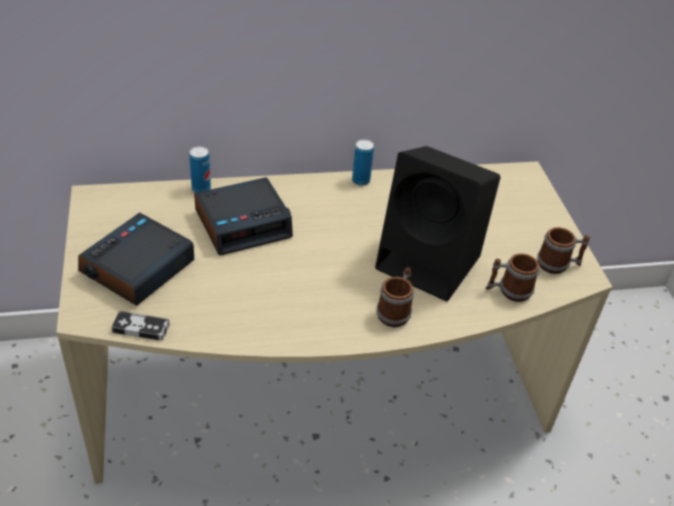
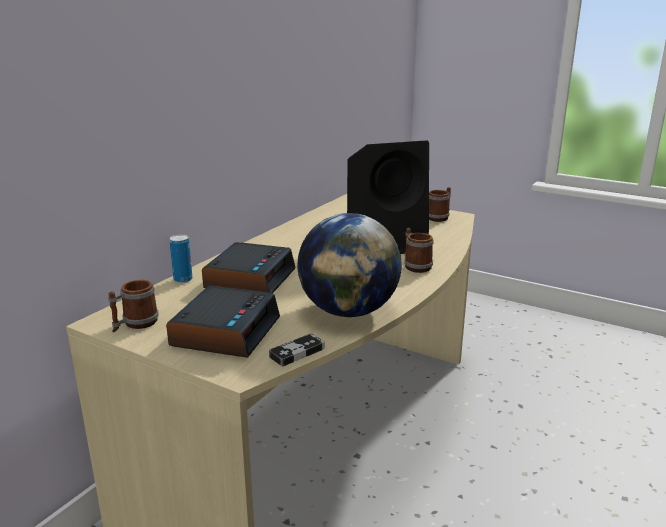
camera: 45 degrees left, 20 degrees down
(137, 268) = (225, 331): alarm clock -> alarm clock turned 150 degrees counterclockwise
(244, 318) = (349, 311): none -> globe
(361, 181) = (278, 233): can -> none
(508, 291) = (442, 234): mug -> mug (135, 324)

